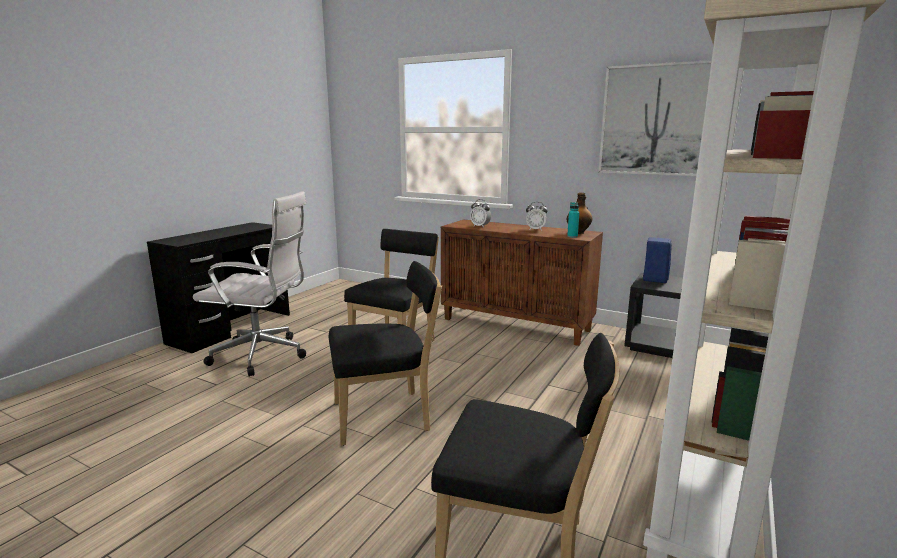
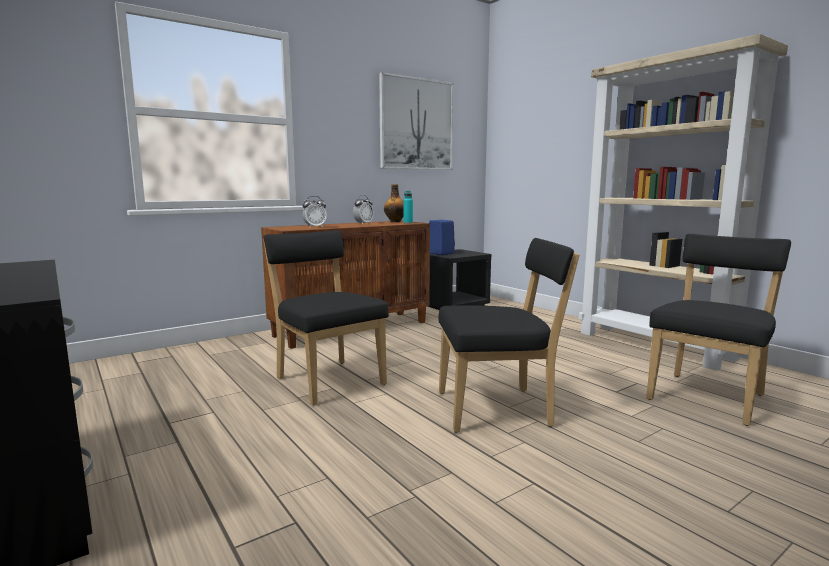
camera: 65 degrees left, 5 degrees down
(264, 355) = (231, 468): white office chair -> none
(386, 416) = (499, 409): black chair -> black chair turned 75 degrees clockwise

